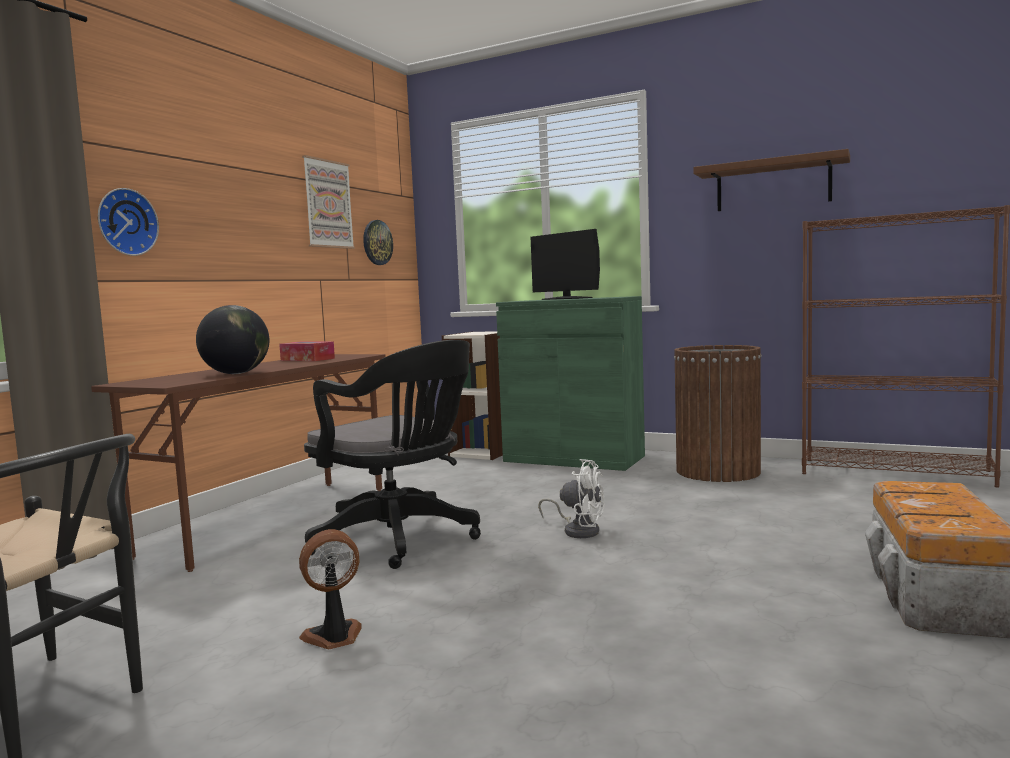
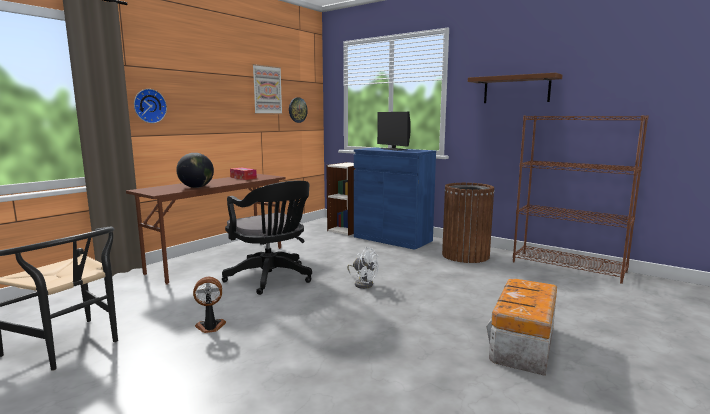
camera: 10 degrees right, 5 degrees up
(573, 459) = (392, 239): green cabinet -> blue cabinet

